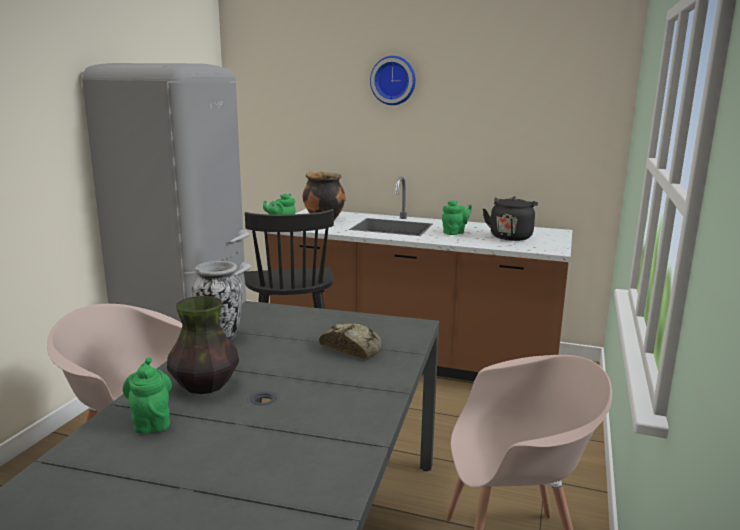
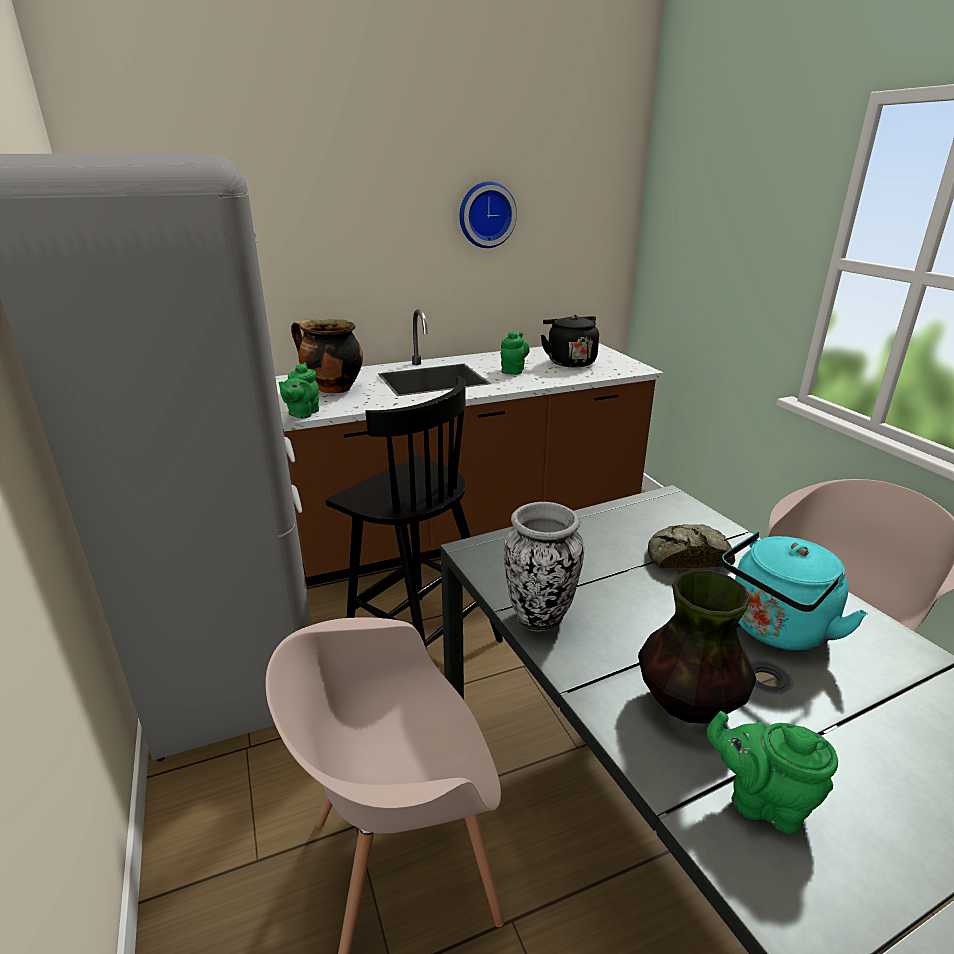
camera: 40 degrees left, 10 degrees up
(315, 388) = (775, 630): none -> turquoise kettle
(393, 80) = (378, 172): wall clock -> wall clock (486, 215)

